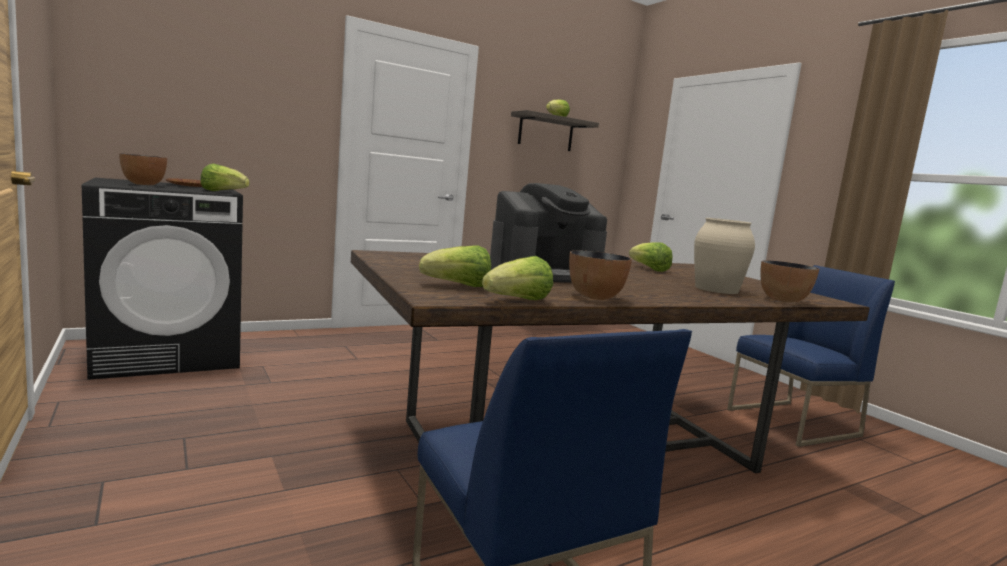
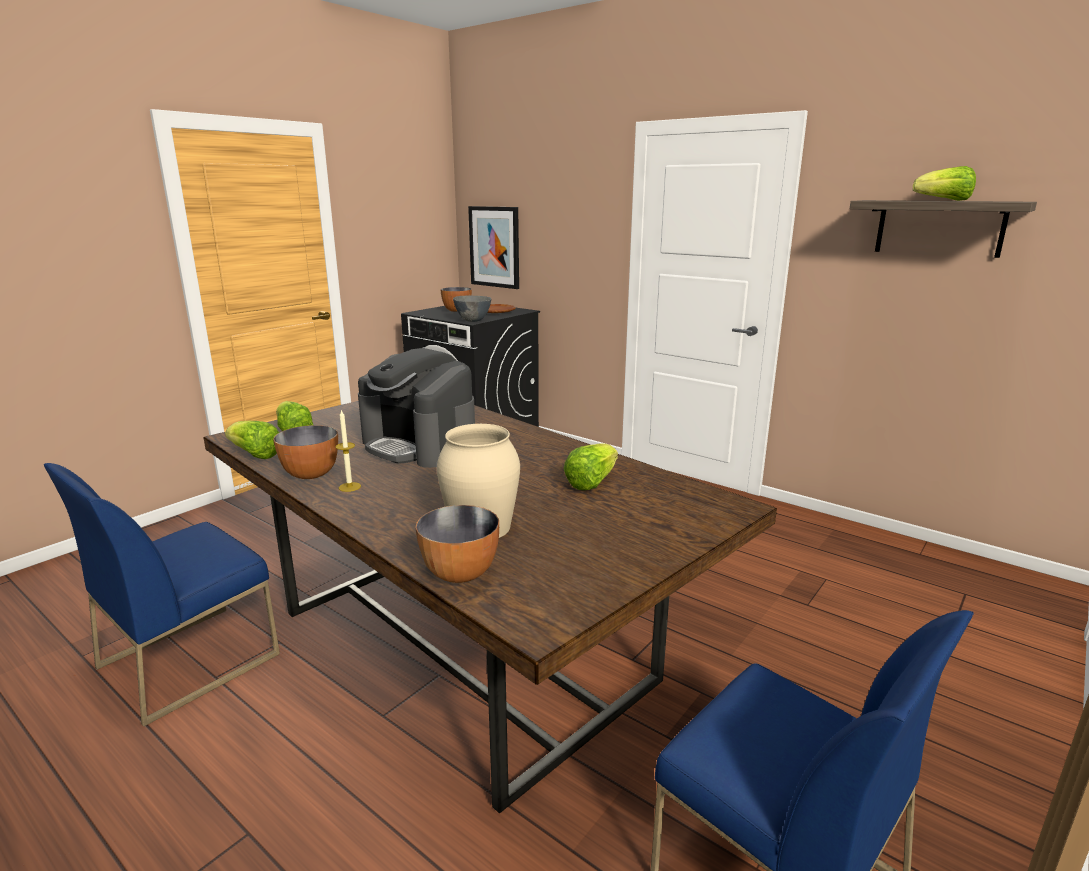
camera: 70 degrees right, 10 degrees up
(141, 109) = (494, 247): none -> picture
(223, 192) = (473, 321): lettuce -> grey bowl
(632, 295) = (349, 487): none -> candle

